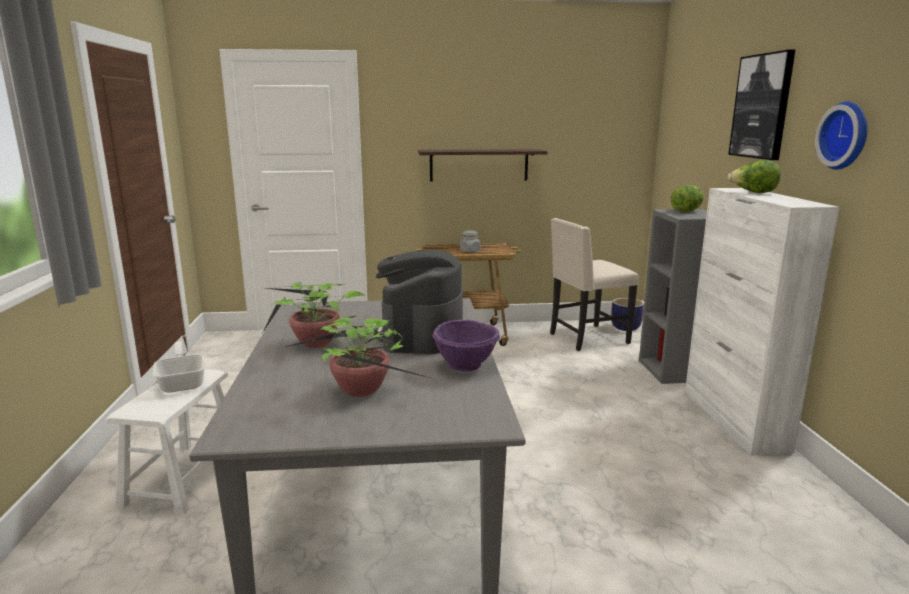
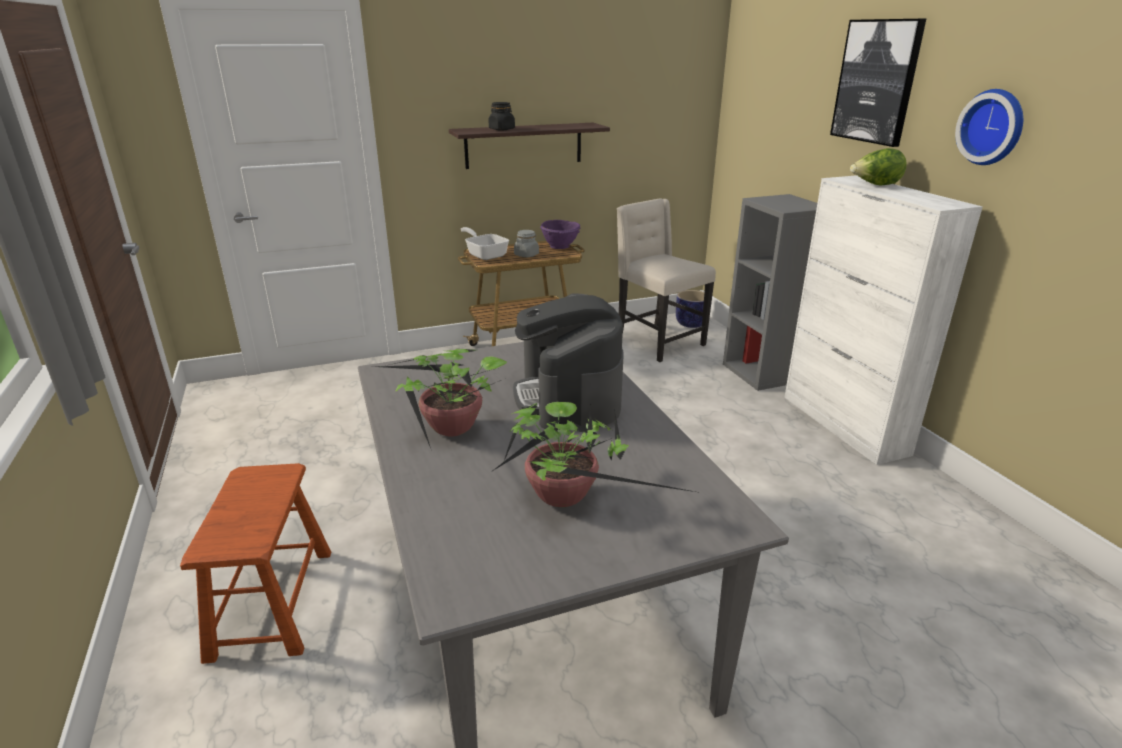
camera: 15 degrees left, 10 degrees up
(183, 382) = (255, 490): frying pan -> frying pan (485, 254)
(183, 477) = (272, 602): white stool -> brown stool
(457, 150) = (502, 129): none -> black jar
(466, 365) = (653, 438): purple bowl -> purple bowl (560, 246)
(587, 338) = (657, 342): beige chair -> beige chair turned 90 degrees clockwise
(686, 211) = (779, 199): lettuce -> none

